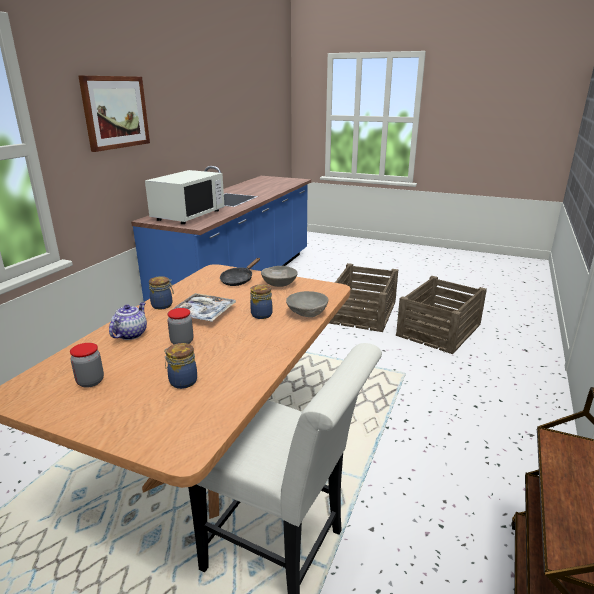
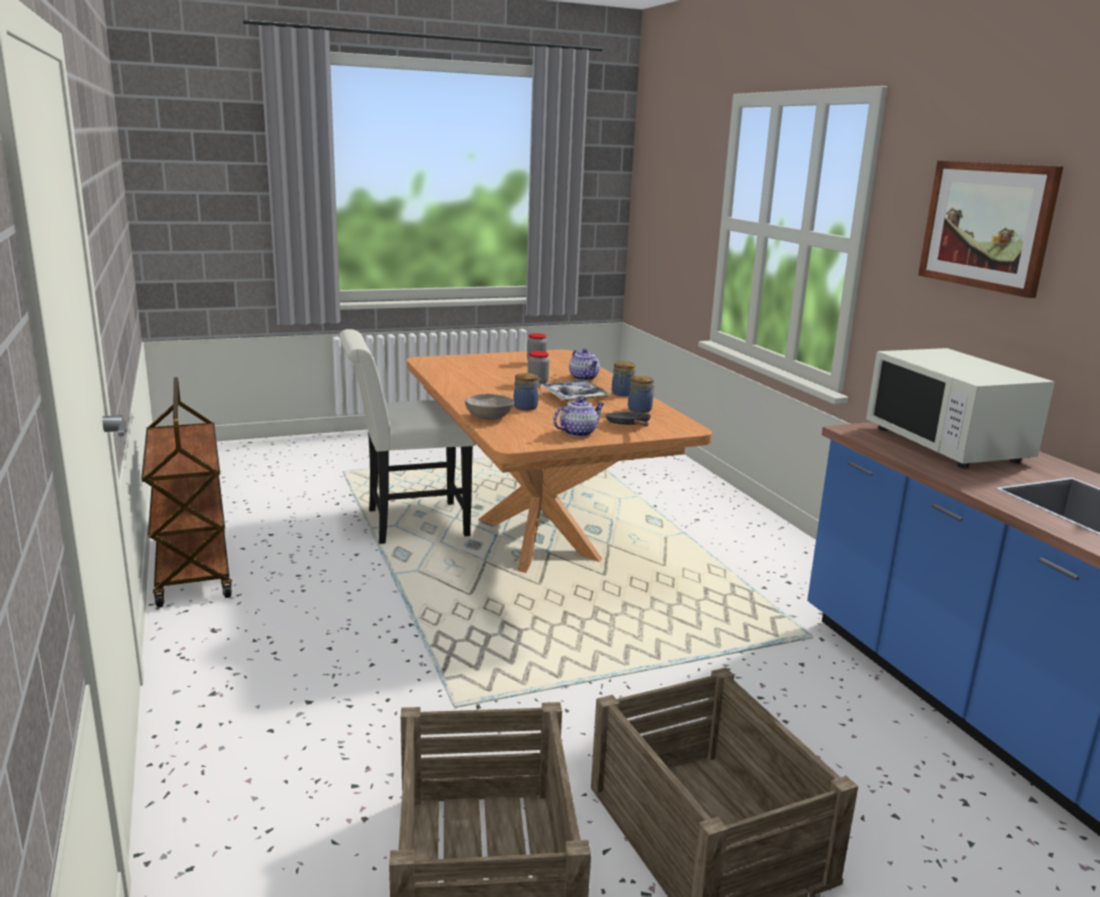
camera: 135 degrees right, 5 degrees down
(182, 381) = (486, 372): jar -> jar (640, 410)
(278, 284) = (578, 432): grey bowl -> teapot

